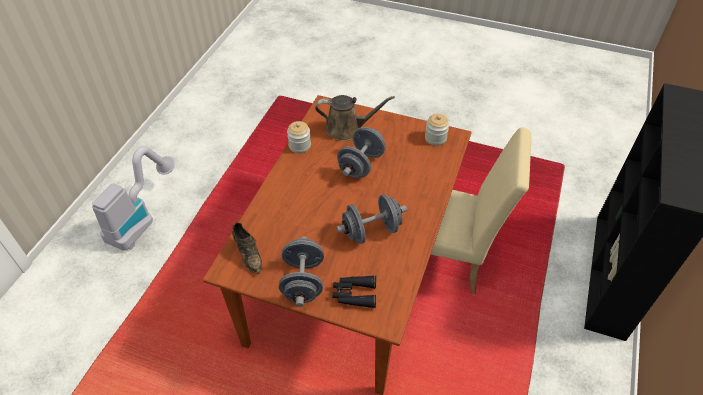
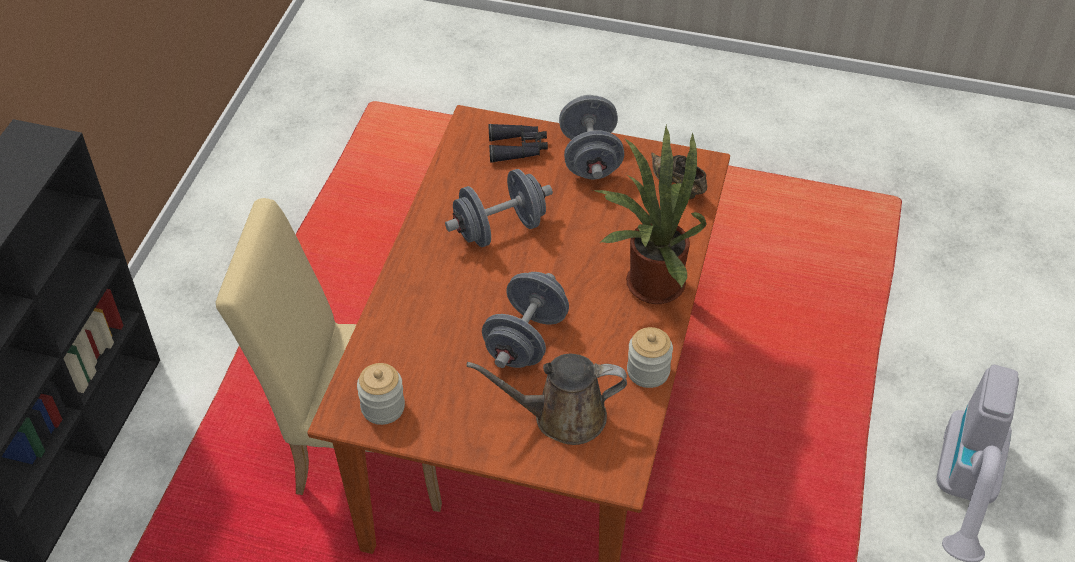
camera: 175 degrees right, 0 degrees up
(286, 190) = (648, 283): none -> potted plant

